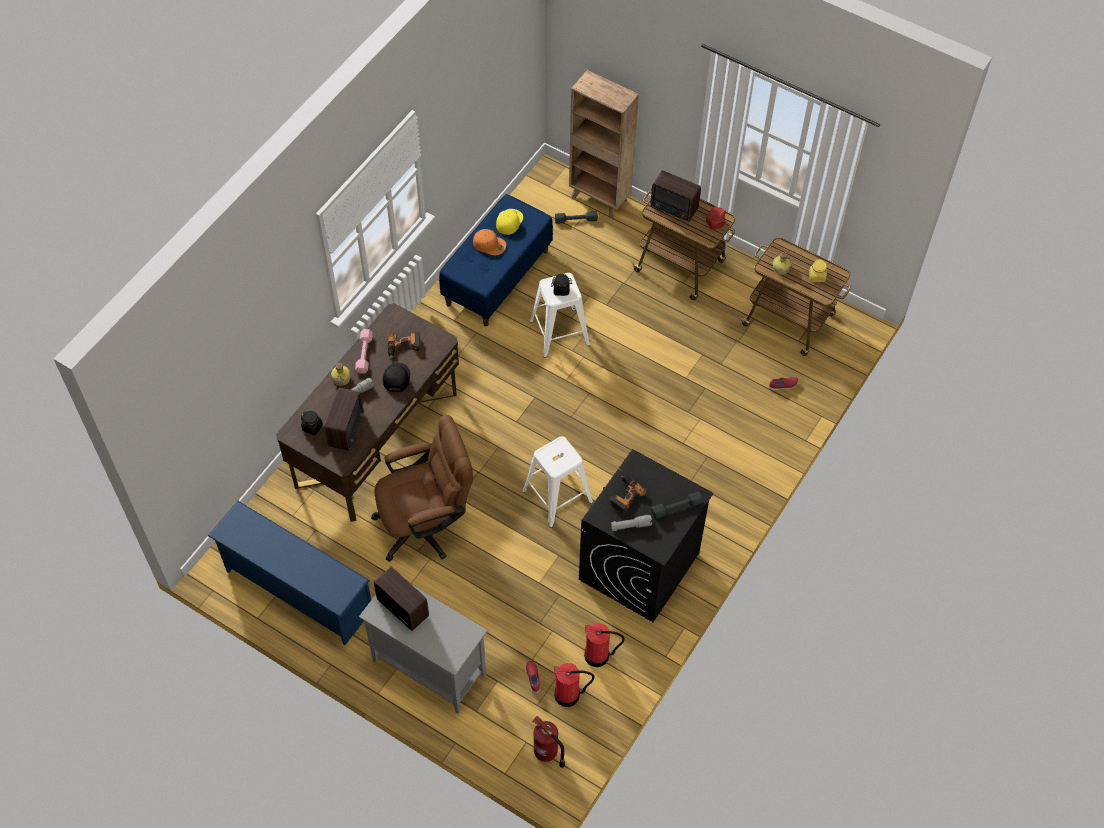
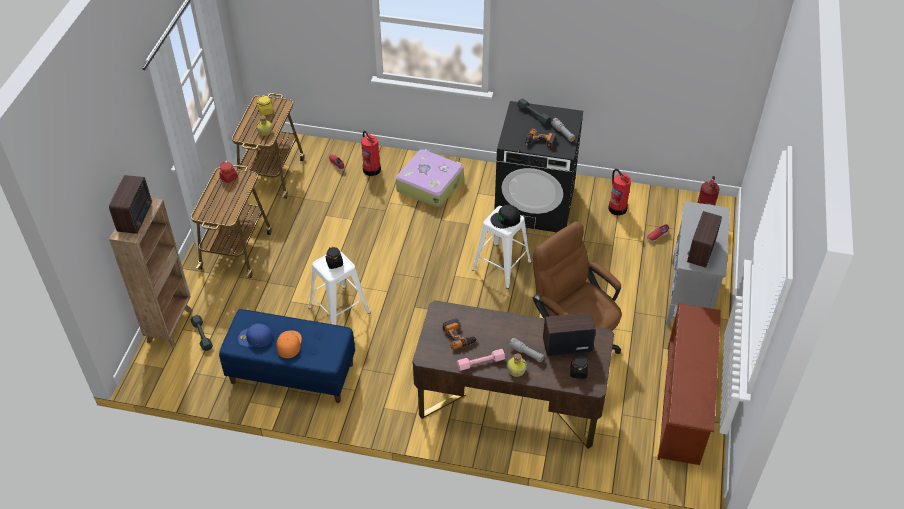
camera: 110 degrees left, 10 degrees down
(297, 591) = (684, 404): blue shoe rack -> brown shoe rack
(396, 378) = (495, 330): black cap -> black cap (506, 219)
(509, 221) = (255, 338): yellow cap -> blue cap
(568, 695) = (656, 215): fire extinguisher -> fire extinguisher (371, 169)
(674, 209) = (221, 205): radio -> radio (136, 217)
(715, 468) = (430, 184): none -> suitcase

